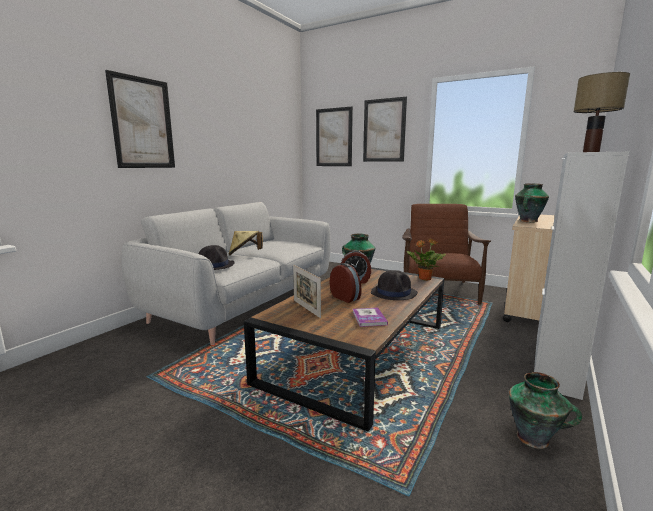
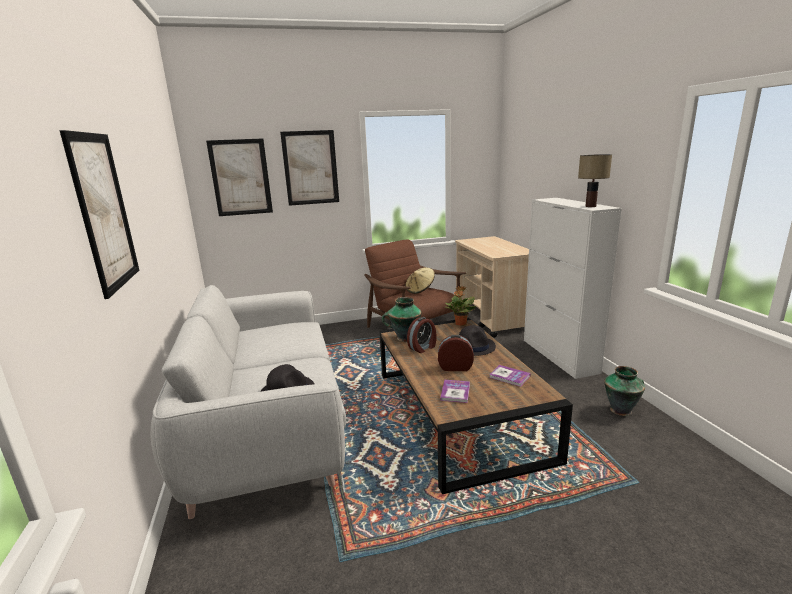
camera: 45 degrees left, 5 degrees up
(245, 254) = (277, 363): beige hat -> beige hat (420, 290)
(306, 308) = (455, 392): picture frame -> book
(528, 221) = (486, 250): vase -> none

